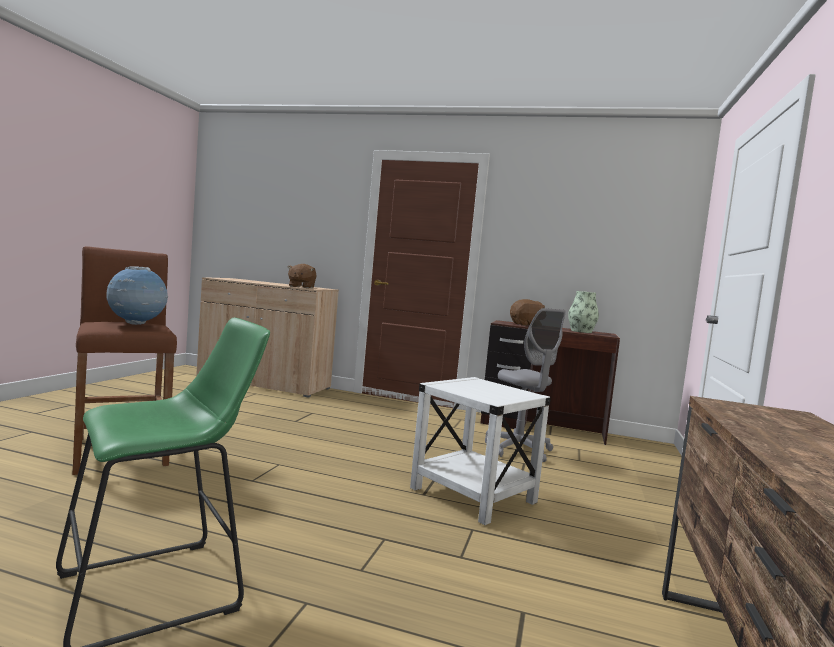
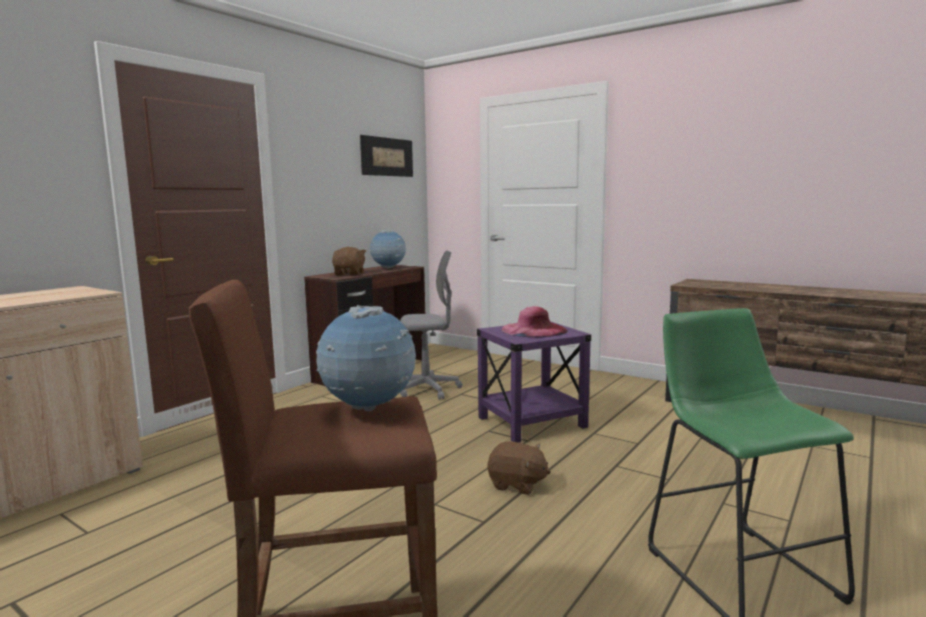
camera: 70 degrees left, 5 degrees up
(301, 287) = (64, 295): brown plush toy -> brown plush toy (517, 484)
(474, 496) = (532, 423): white side table -> purple side table
(488, 389) = (534, 330): none -> pink hat
(581, 331) = (388, 268): vase -> globe
(631, 220) = (387, 157): none -> picture

